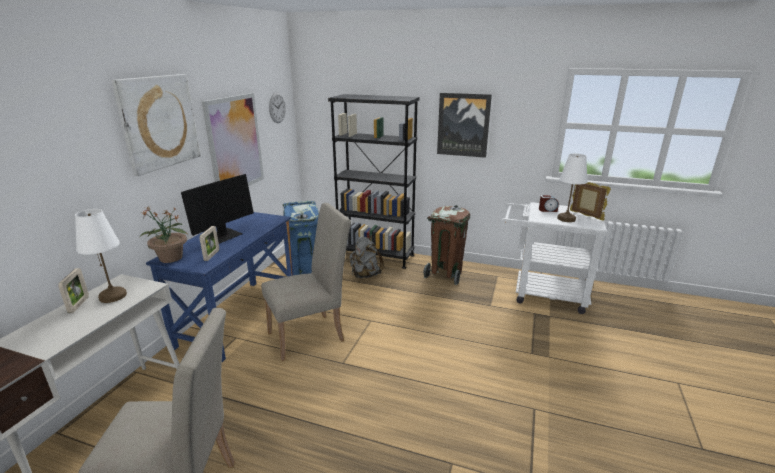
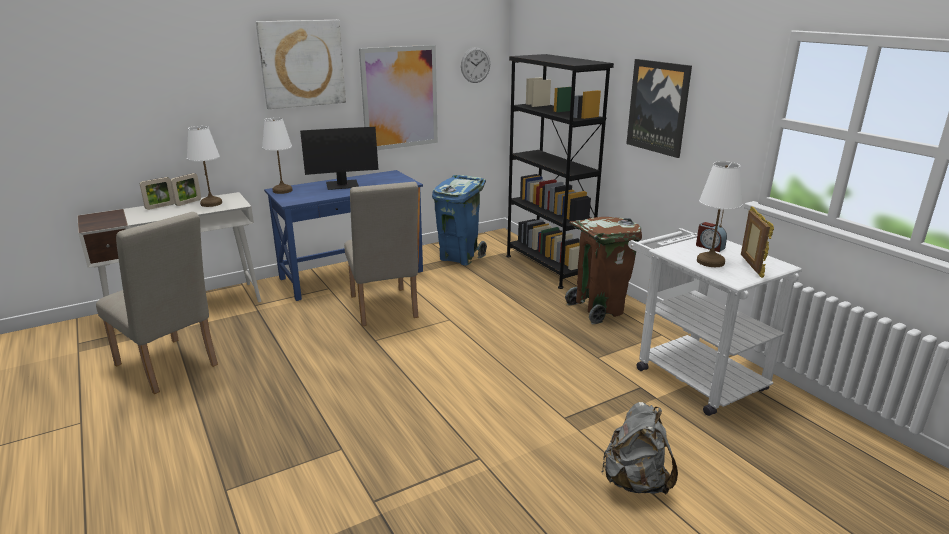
camera: 40 degrees right, 0 degrees up
(171, 258) = (282, 190): potted plant -> white table lamp
(212, 255) = (309, 196): picture frame -> picture frame (160, 206)
(311, 335) = (384, 309): beige chair -> beige chair turned 60 degrees clockwise
(365, 275) = (508, 280): grey backpack -> grey backpack (635, 481)

